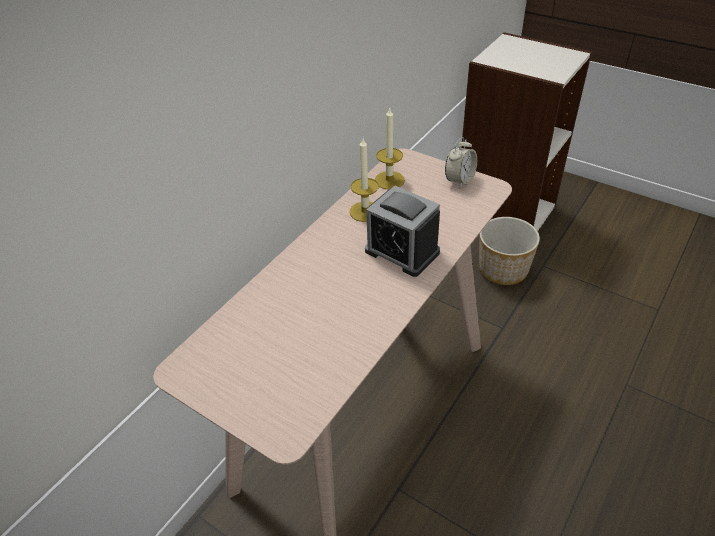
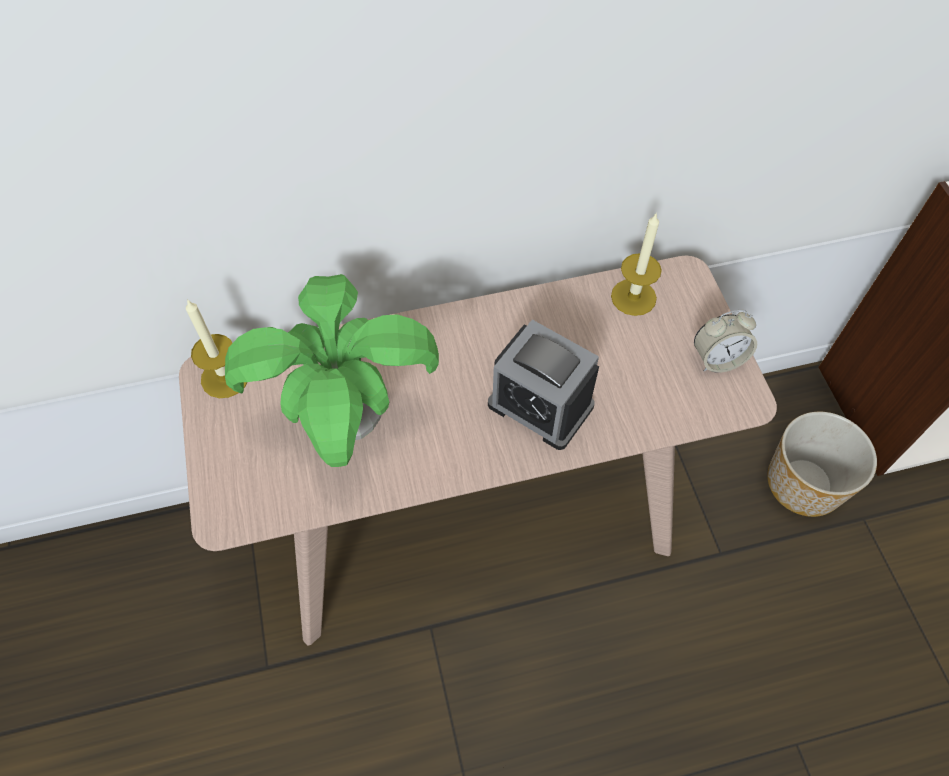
camera: 40 degrees right, 15 degrees up
(304, 330) = (348, 420): none -> potted plant
(365, 211) = (559, 321): candle -> candle (225, 377)
(402, 251) = (540, 405): alarm clock -> alarm clock turned 45 degrees counterclockwise

